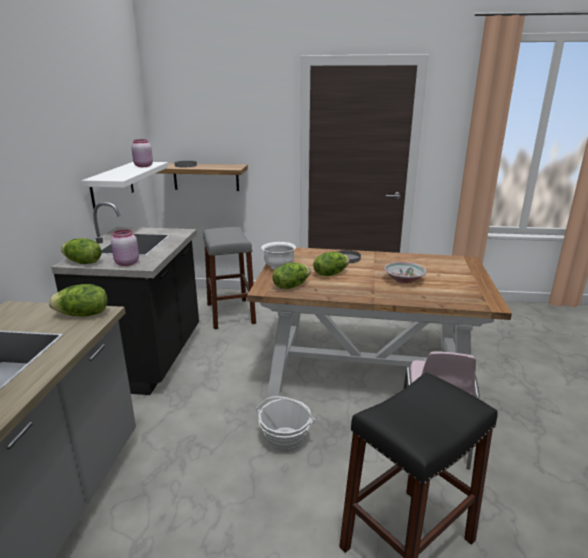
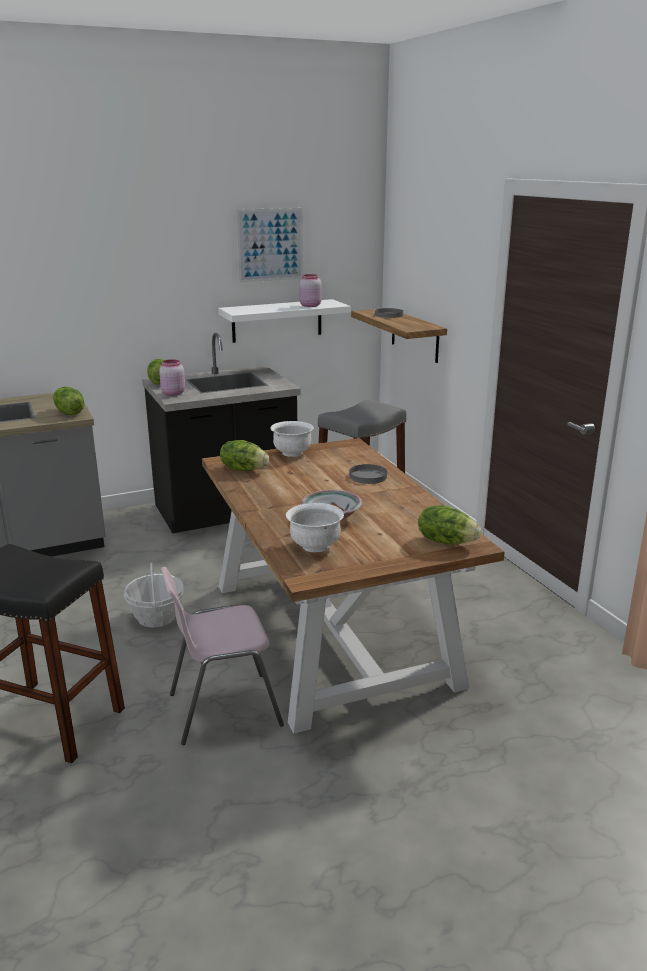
camera: 60 degrees right, 0 degrees up
(99, 116) = (270, 245): none -> picture
(330, 274) = (302, 478): lettuce -> lettuce (446, 541)
(446, 293) = (315, 546): none -> white bowl

